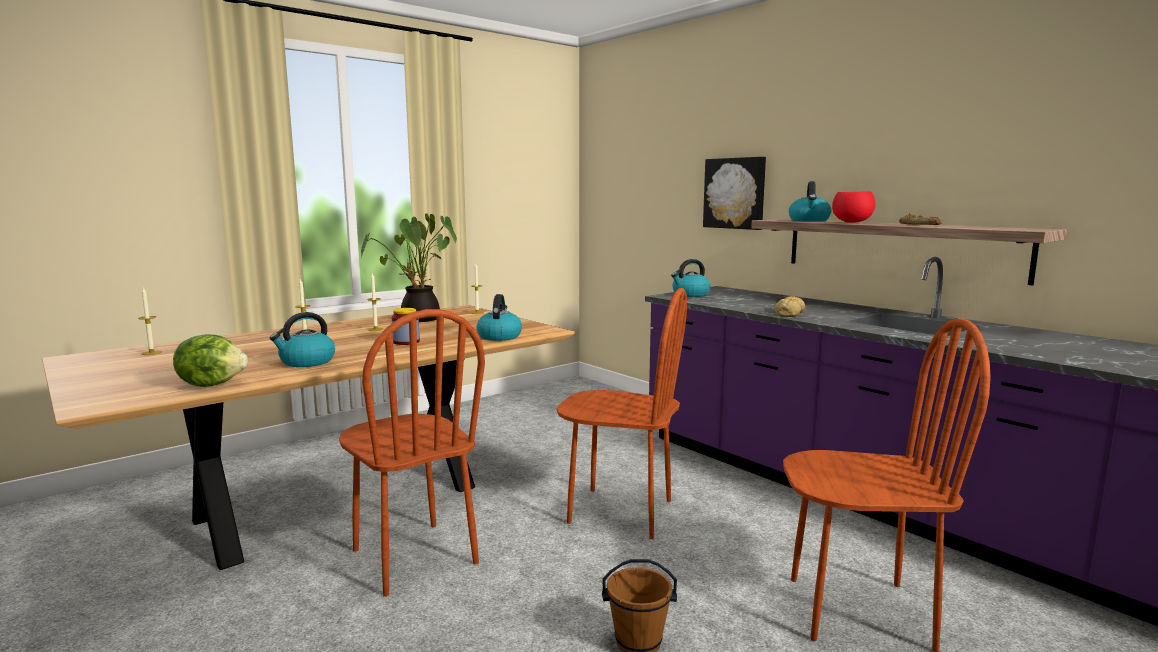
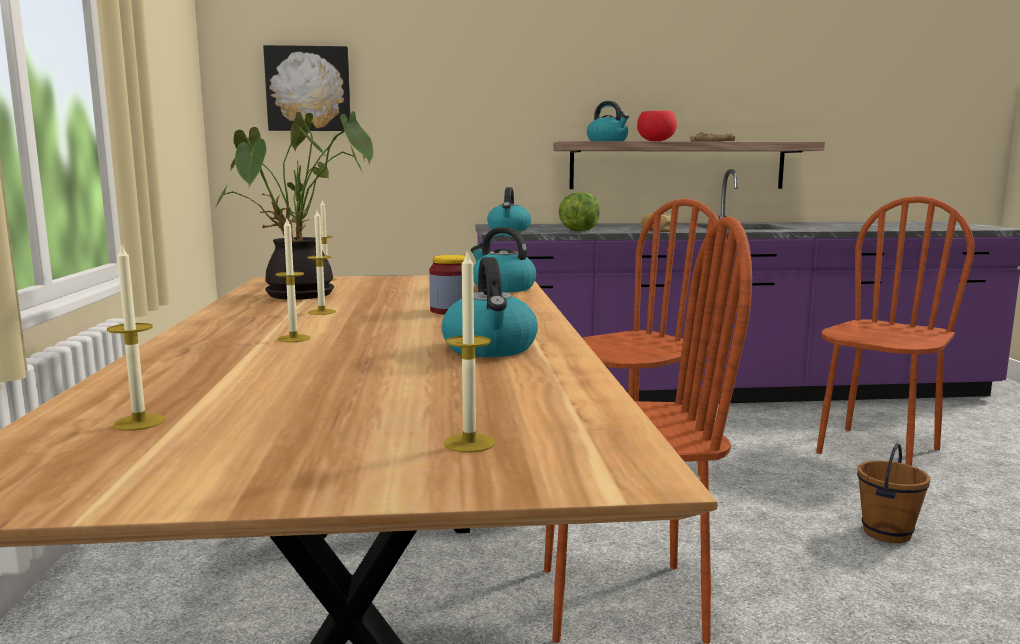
camera: 55 degrees left, 0 degrees up
(130, 385) = (469, 443): none -> candle
(213, 384) = (563, 395): lettuce -> lettuce (578, 230)
(735, 193) = (492, 114): picture -> picture (308, 89)

